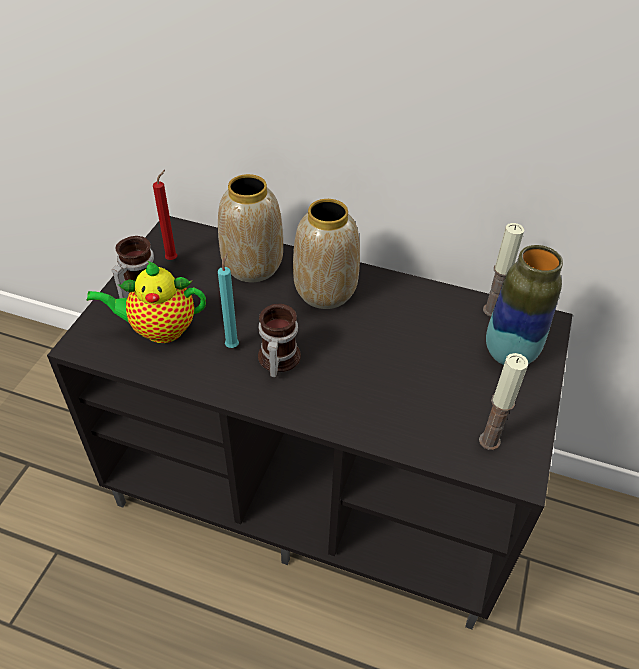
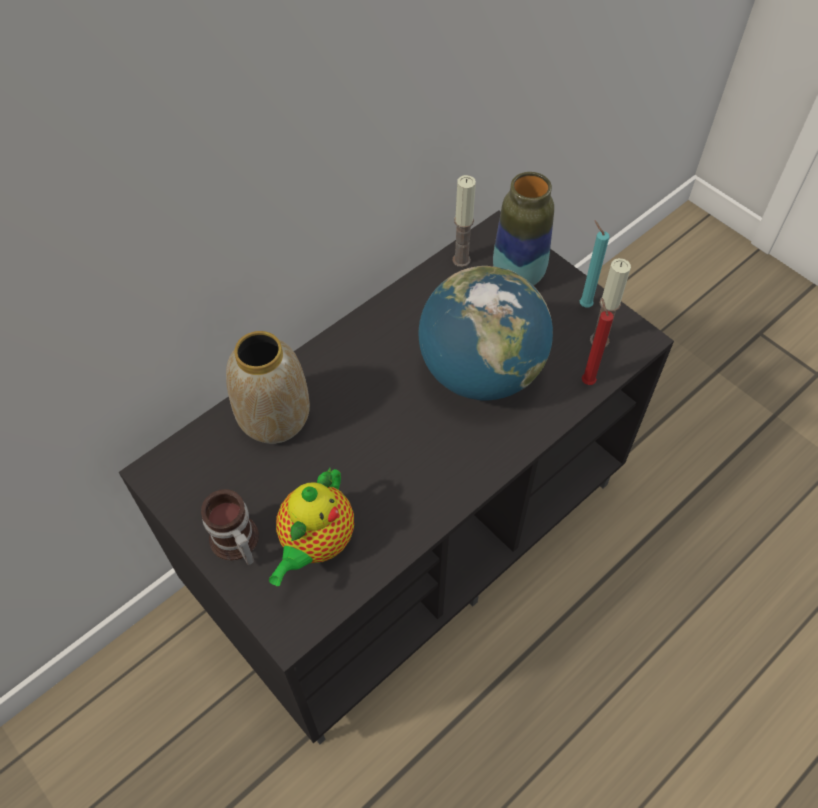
camera: 60 degrees left, 10 degrees up
(173, 259) = (208, 490): red candle -> red candle (586, 380)
(233, 345) = (380, 482): turquoise candle -> turquoise candle (583, 304)
(276, 359) = (422, 453): mug -> none
(324, 292) = (356, 373): vase -> none
(384, 366) = (480, 372): none -> globe

